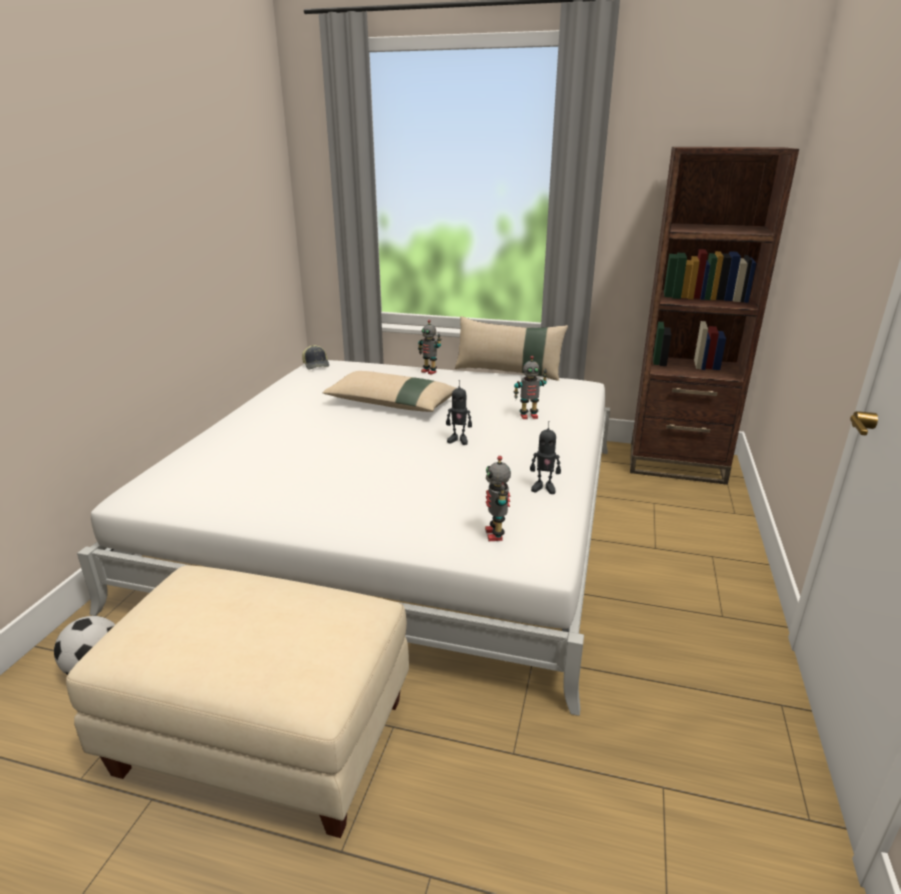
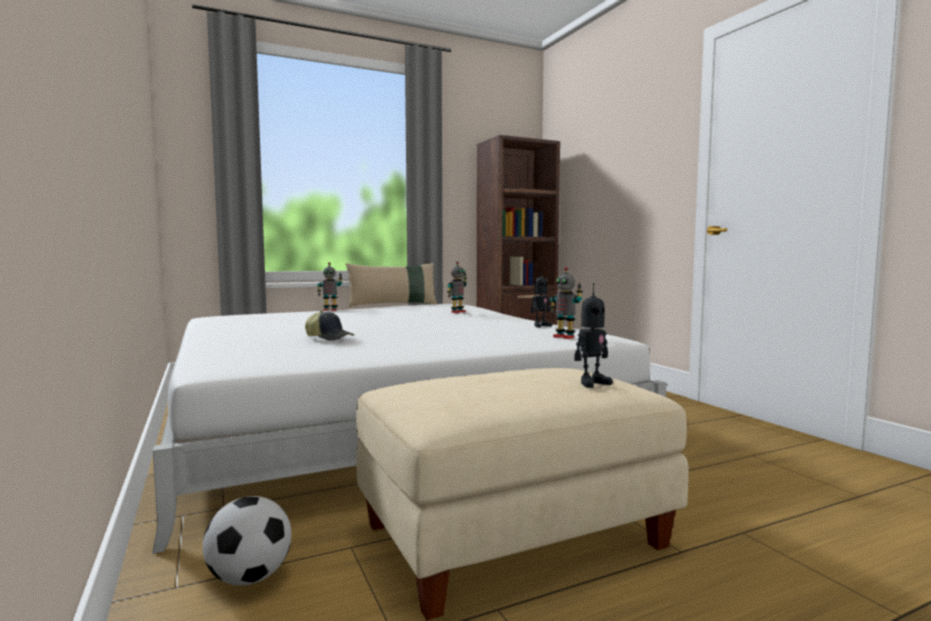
camera: 40 degrees left, 20 degrees down
(316, 365) = (211, 316): cap -> cap (329, 338)
(391, 403) = (341, 319): beige pillow -> none
(458, 440) = (438, 322): toy robot -> toy robot (592, 383)

